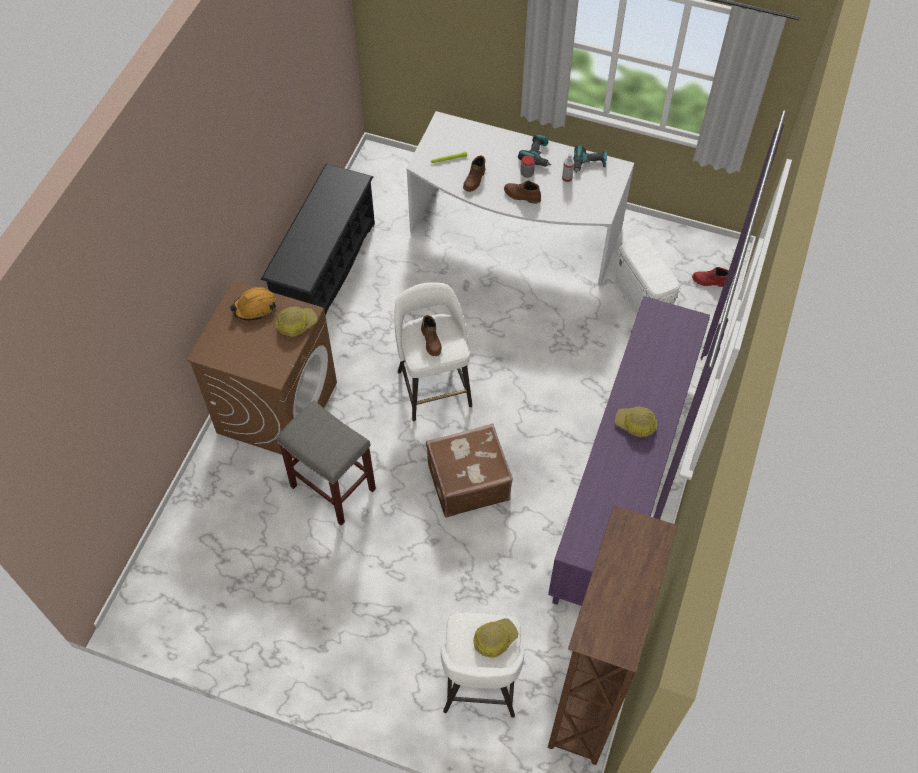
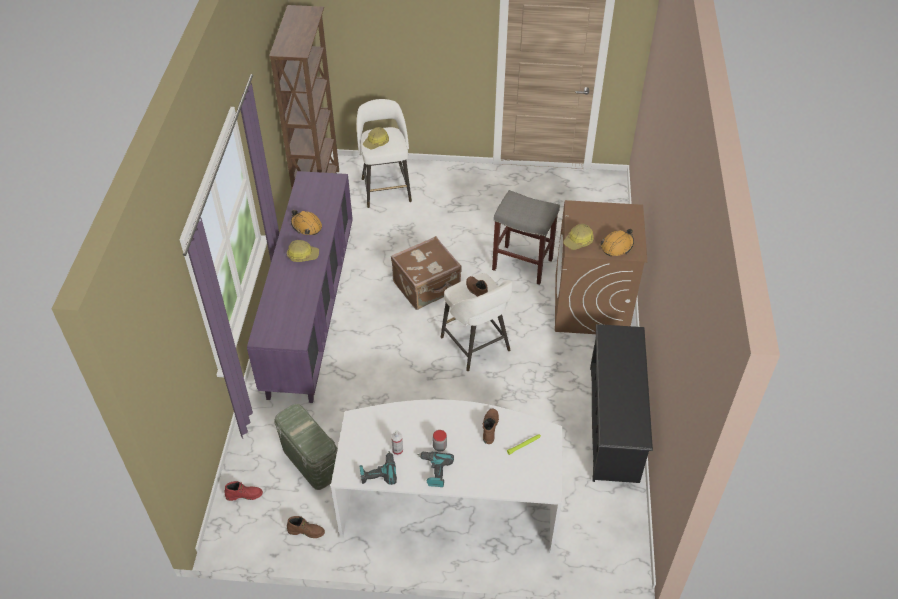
camera: 165 degrees right, 10 degrees down
(521, 196) = (438, 420): brown boot -> brown boot (306, 531)
(626, 471) = (306, 226): none -> orange hard hat
(642, 298) = (310, 461): white storage box -> green storage box

